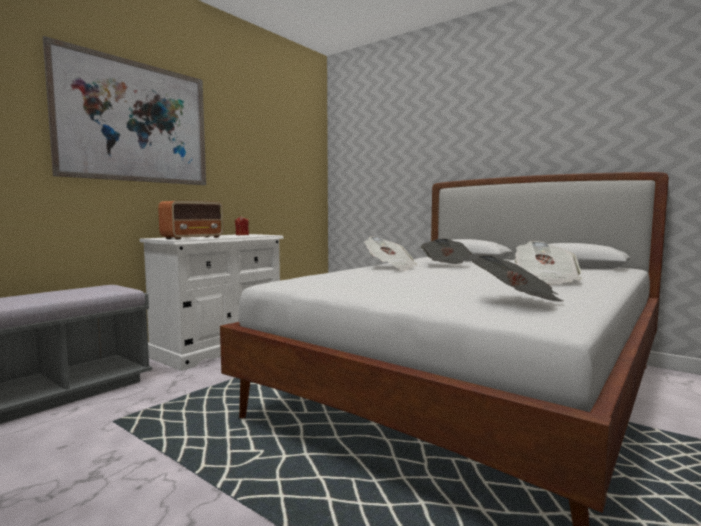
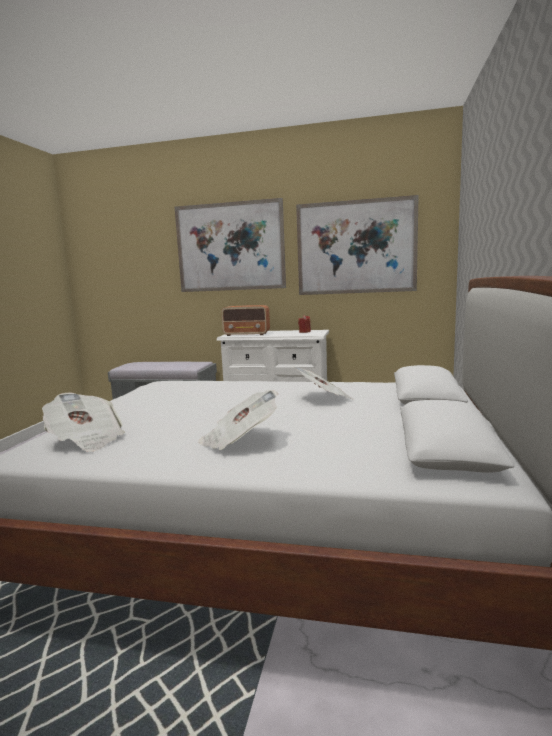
camera: 65 degrees right, 5 degrees up
(266, 151) = (356, 247): none -> picture
(390, 267) = (273, 387): newspaper -> none

